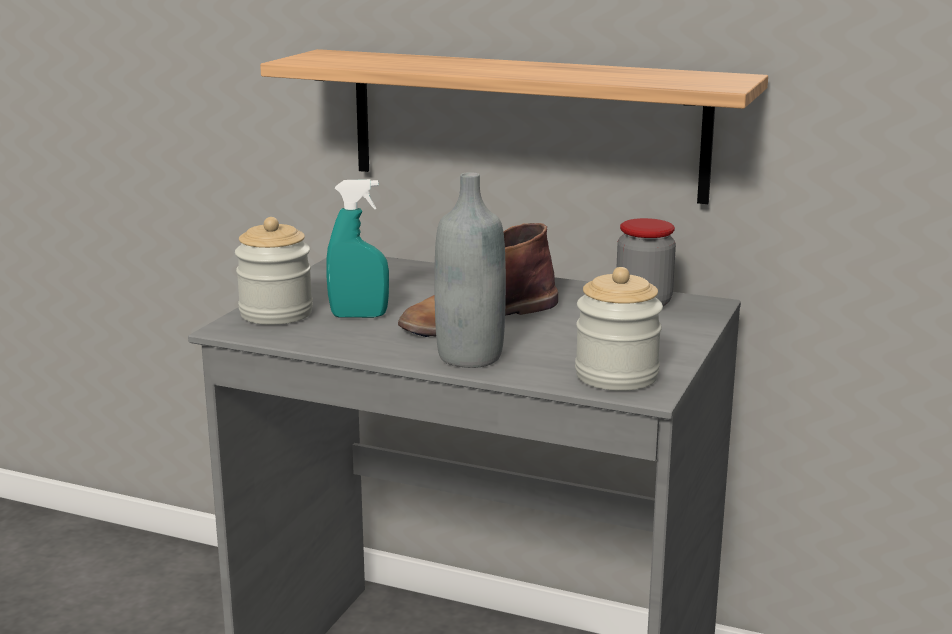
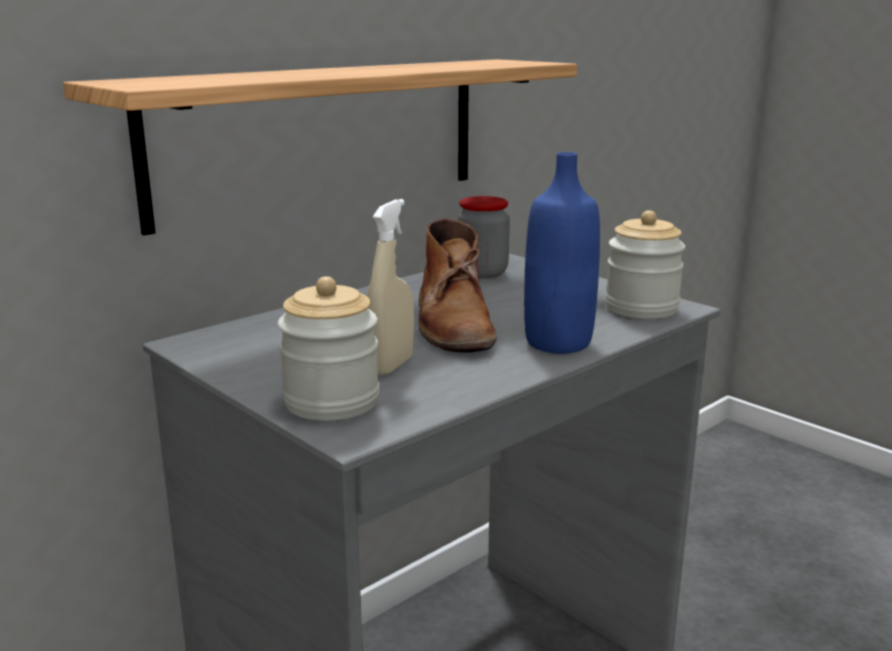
camera: 65 degrees left, 0 degrees up
(359, 316) = (391, 365): turquoise spray bottle -> beige spray bottle
(470, 357) = (558, 343): grey bottle -> blue bottle

